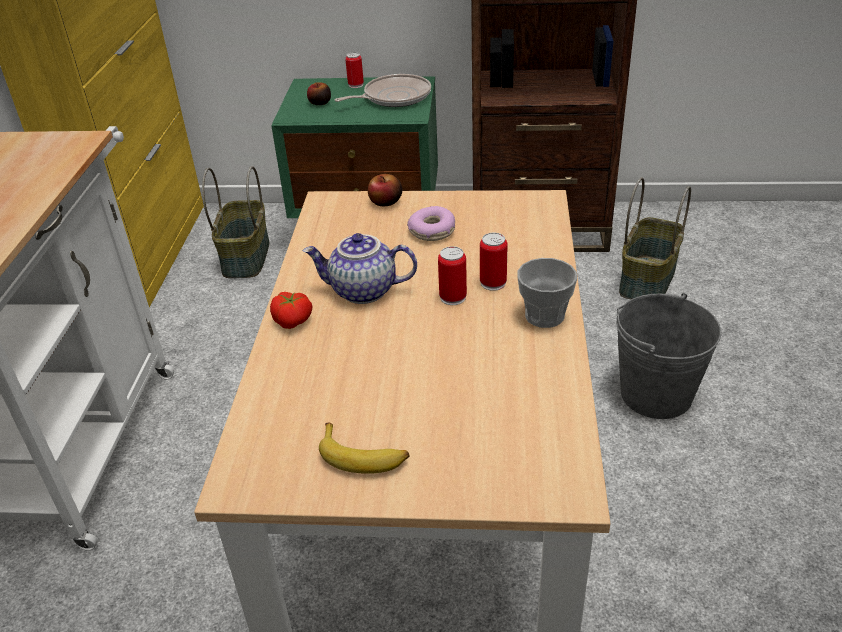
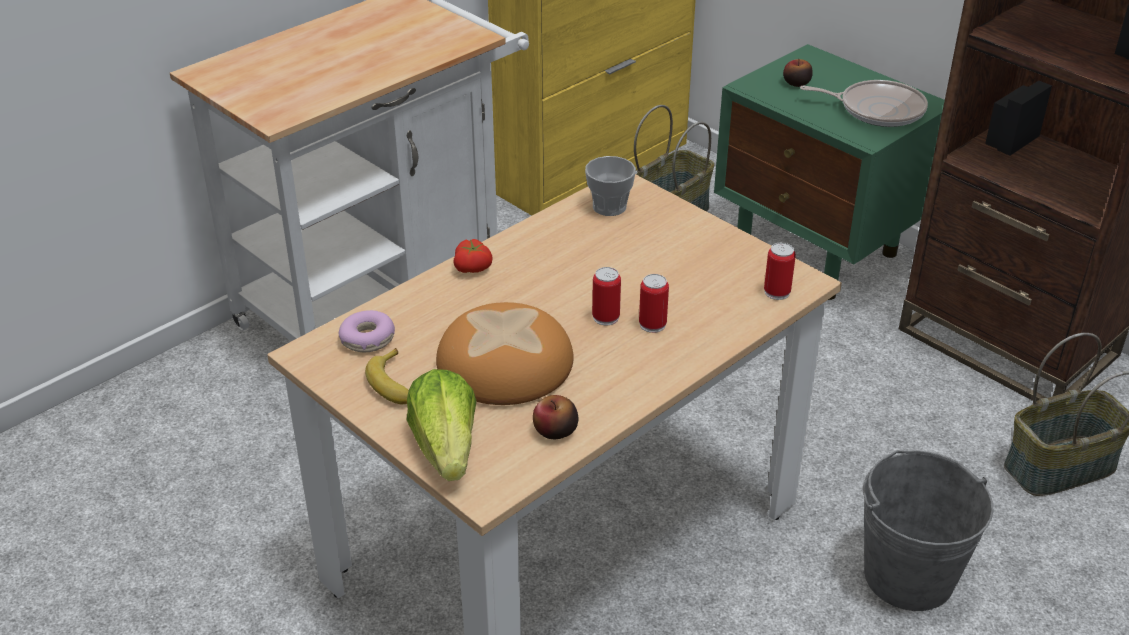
camera: 40 degrees right, 0 degrees up
(356, 85) = (858, 78): can -> can (777, 292)
(362, 292) = (548, 274): teapot -> none
(386, 202) = (669, 210): apple -> apple (555, 431)
(430, 377) = (506, 363): none -> bread
(432, 231) = (669, 256): donut -> donut (367, 339)
(485, 478) = (446, 448): none -> lettuce
(544, 316) = (652, 372): cup -> cup (609, 207)

